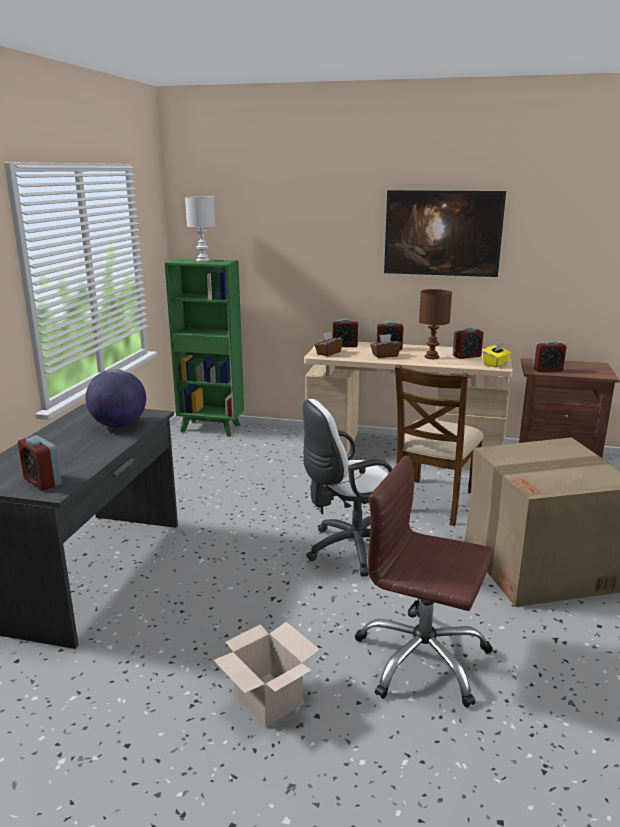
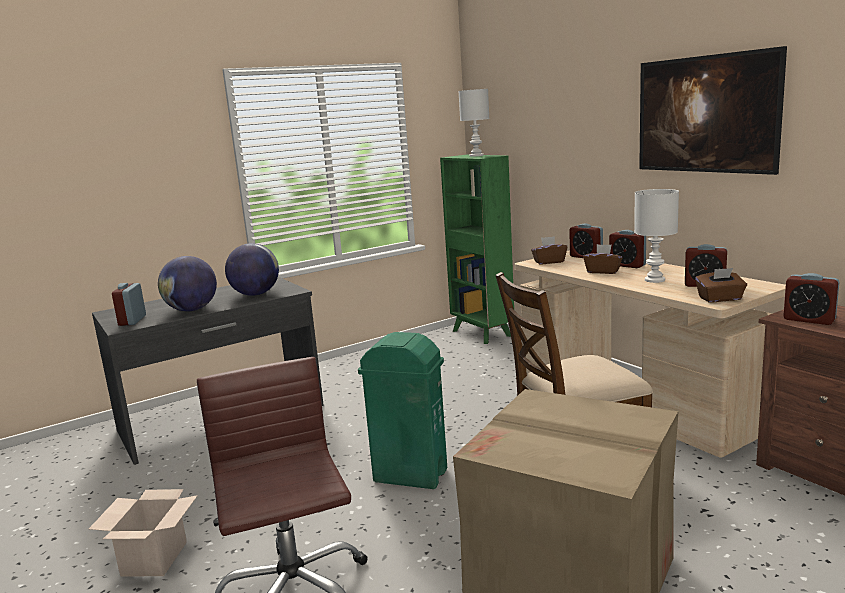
camera: 45 degrees right, 5 degrees down
(88, 455) = (192, 310): none -> globe
(349, 549) = (410, 475): white office chair -> green trash can
(432, 357) = (655, 280): brown table lamp -> white table lamp
(495, 364) = (720, 299): yellow tissue box -> brown tissue box

